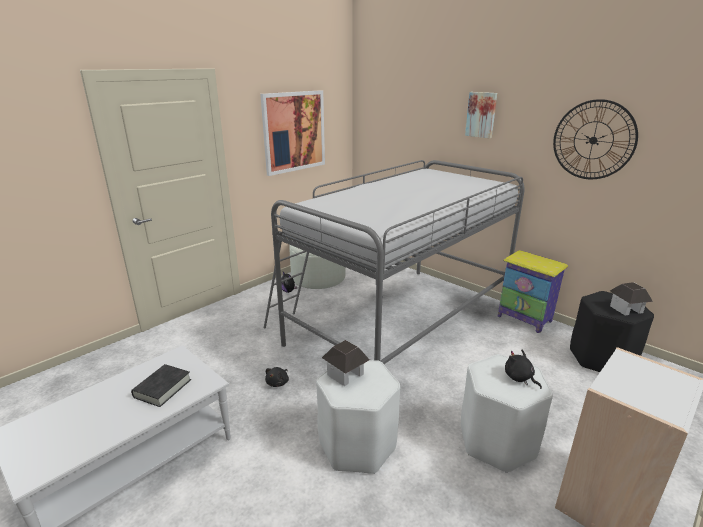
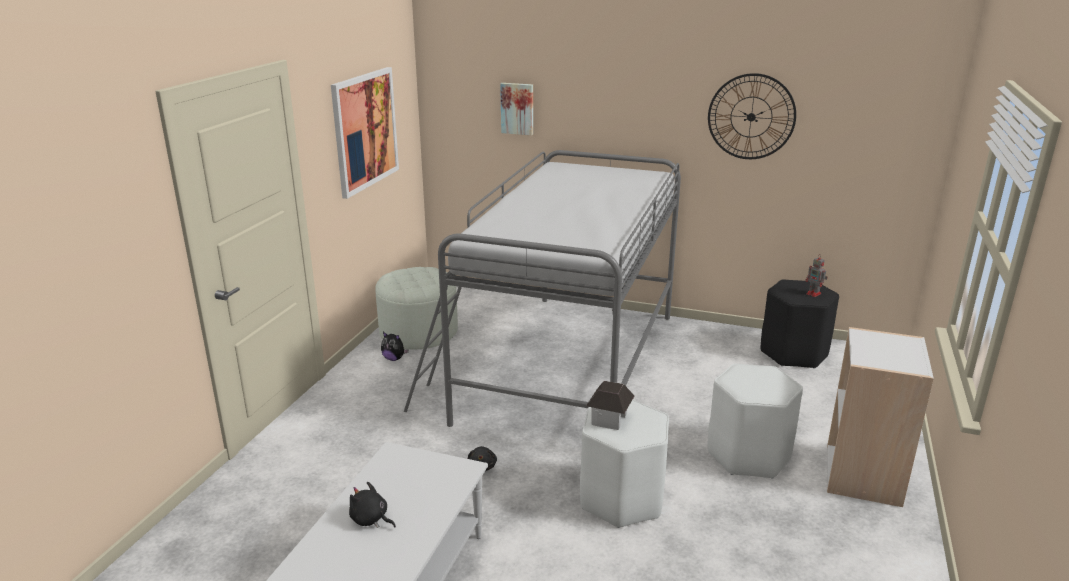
camera: 25 degrees left, 0 degrees up
(162, 388) = (418, 489): black book -> none
(481, 114) = (616, 91): picture -> picture (517, 108)
(519, 378) = (768, 380): black plush toy -> black plush toy (371, 519)
(525, 320) = (700, 330): nightstand -> none
(626, 309) = (814, 294): toy house -> toy robot

